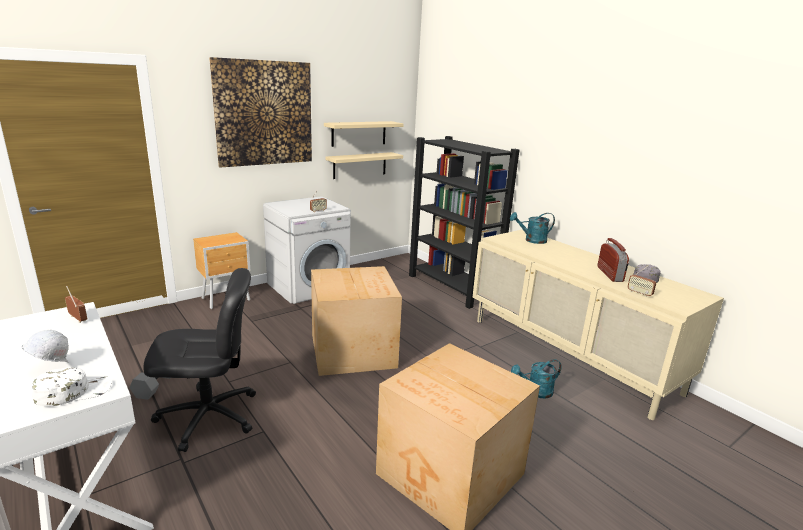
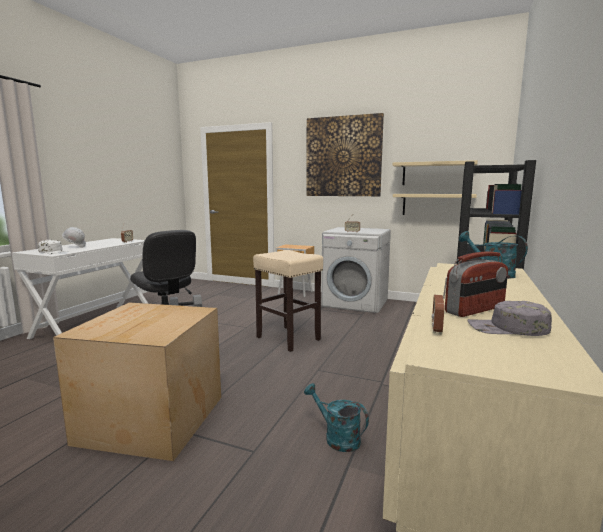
camera: 60 degrees right, 10 degrees down
(354, 350) = (289, 338): cardboard box -> beige stool

